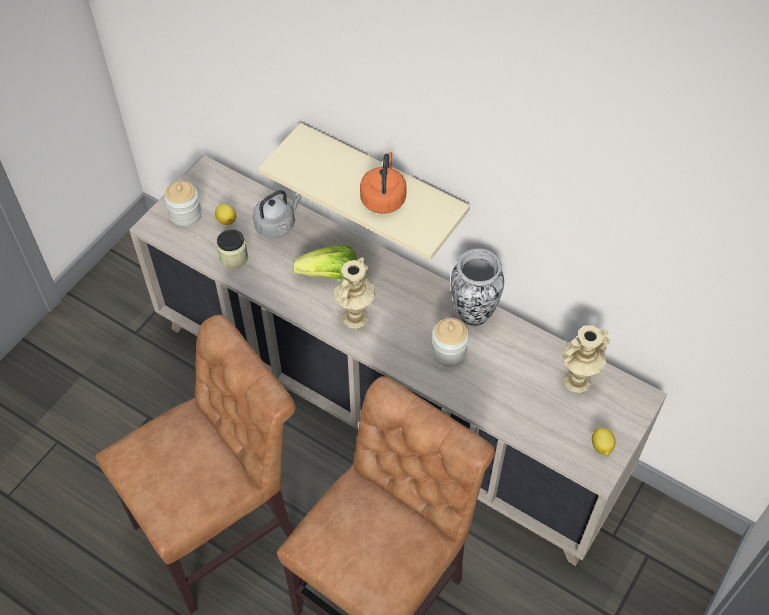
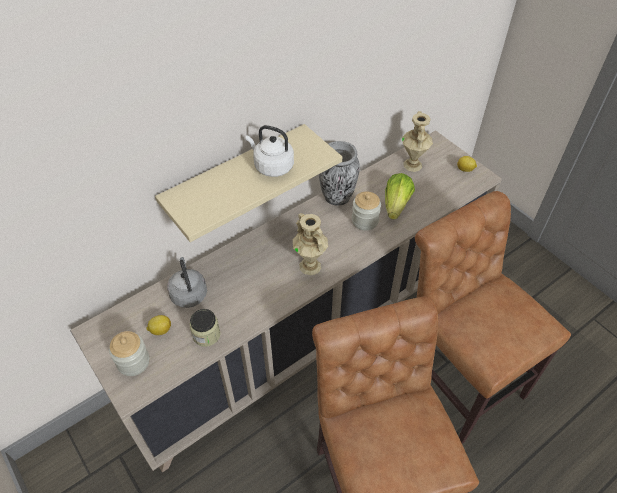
camera: 70 degrees left, 5 degrees down
(330, 275) = (261, 271): lettuce -> lettuce (396, 205)
(383, 198) = (272, 166): orange kettle -> white kettle

